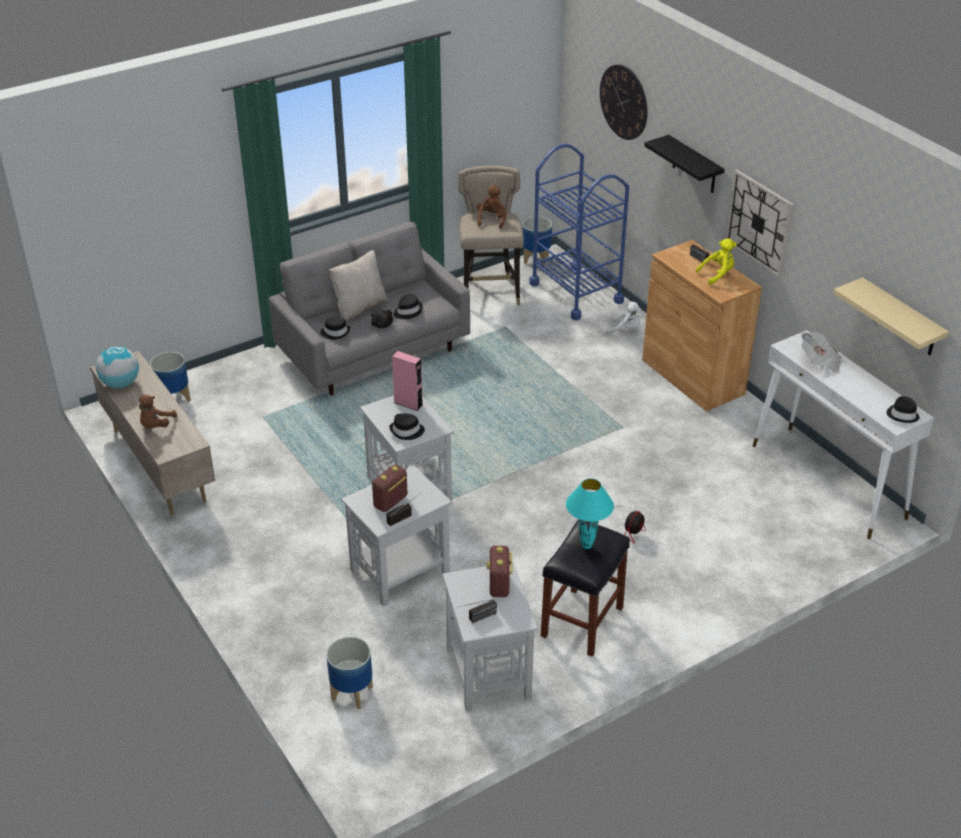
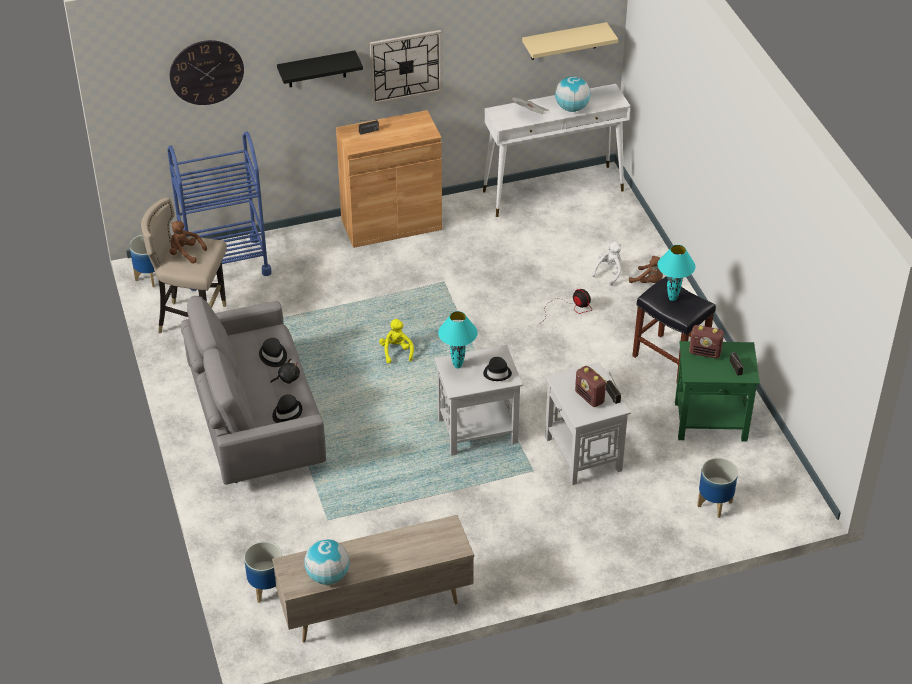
camera: 75 degrees left, 5 degrees up
(156, 425) = (411, 552): brown plush toy -> brown plush toy (648, 281)
(359, 308) = (250, 389): beige pillow -> none
(408, 403) = (457, 365): pink speaker -> turquoise table lamp
(488, 674) = (711, 421): white side table -> green side table
(625, 331) = (303, 247): white plush toy -> white plush toy (609, 272)
(717, 274) = (399, 127): yellow plush toy -> yellow plush toy (396, 351)
(854, 390) = (571, 108): none -> globe
(902, 415) = (608, 95): black hat -> none

